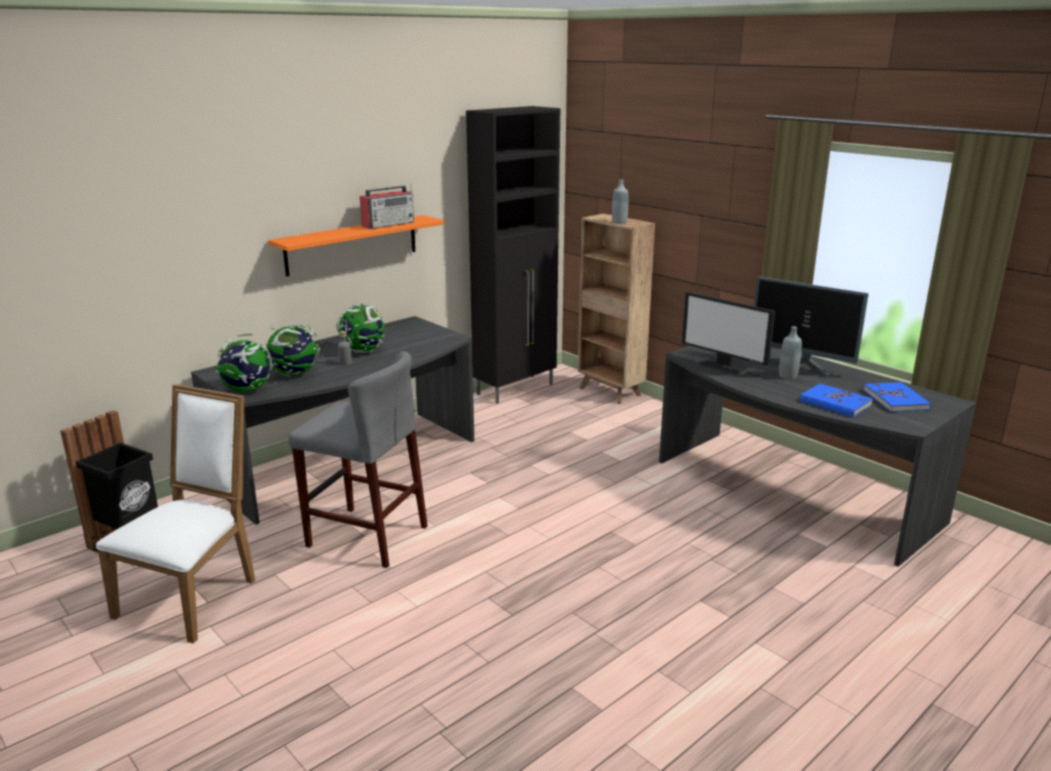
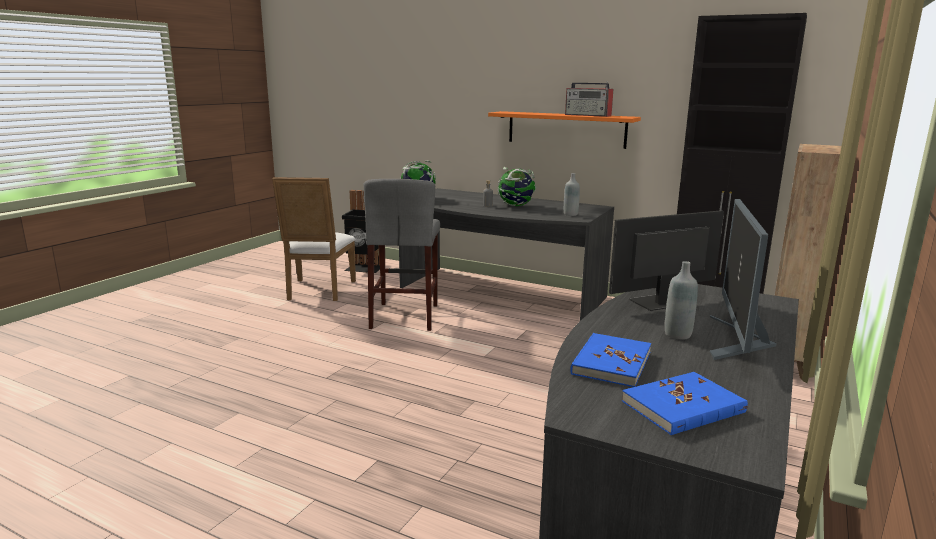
camera: 70 degrees right, 5 degrees down
(194, 595) = (318, 291): white chair -> white chair turned 90 degrees clockwise
(295, 374) = (454, 201): globe -> none
(619, 222) = (810, 148): grey bottle -> grey bottle (570, 214)
(723, 365) = (662, 302): monitor -> monitor turned 45 degrees clockwise

